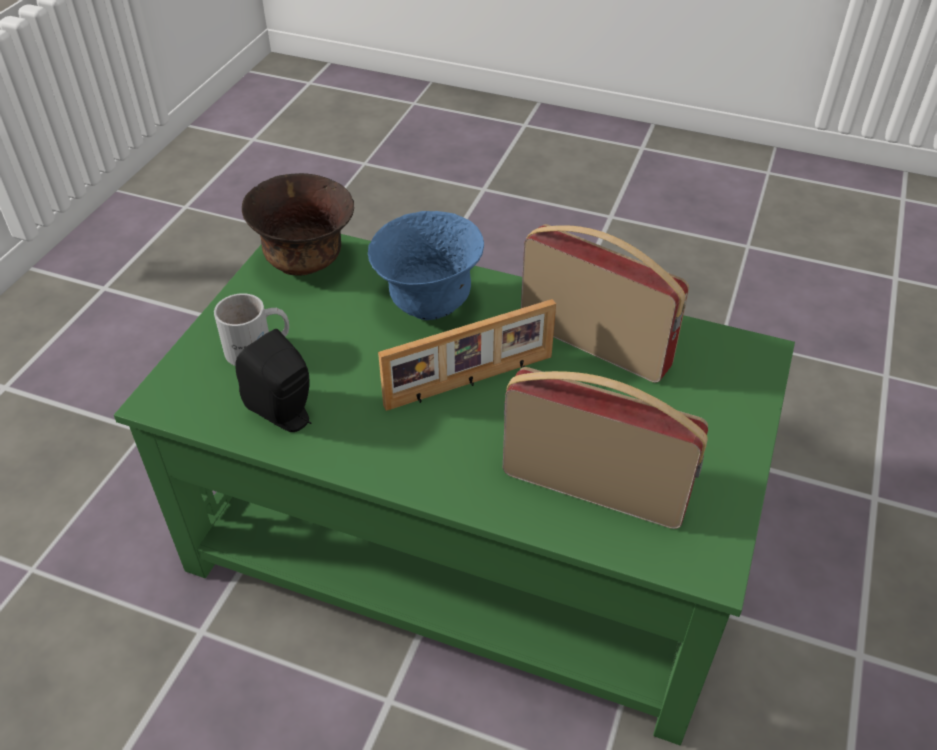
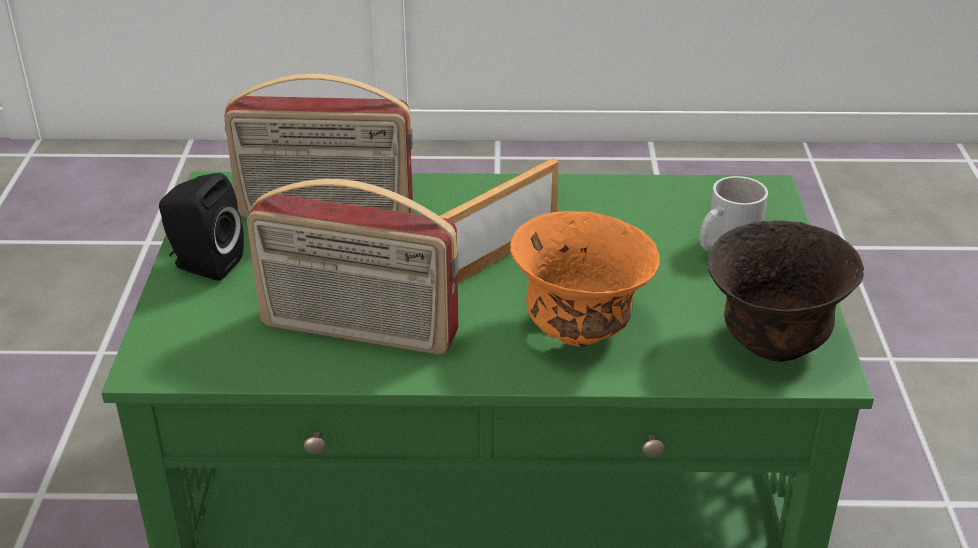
camera: 160 degrees right, 10 degrees down
(285, 415) = (640, 203): black speaker -> black speaker (203, 265)
(428, 305) = (579, 328): blue bowl -> orange bowl

